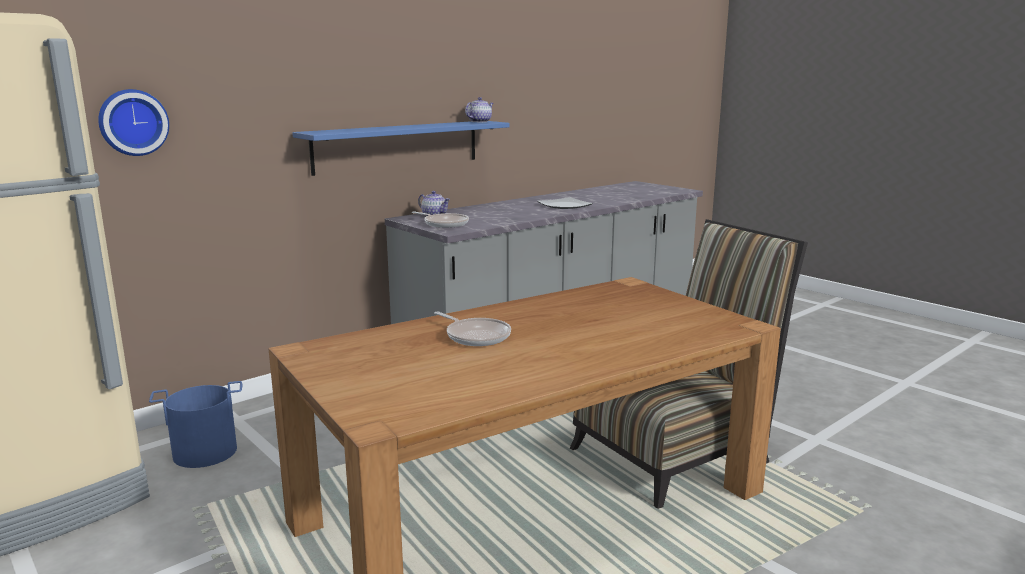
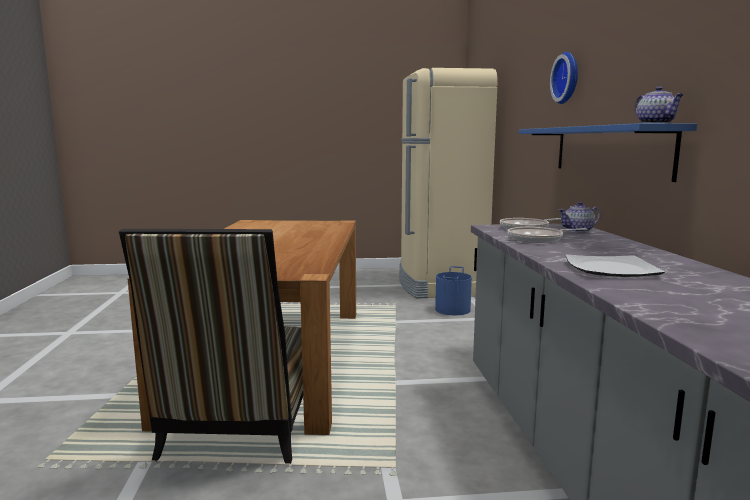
camera: 125 degrees right, 5 degrees down
(133, 122) = (513, 119): wall clock -> wall clock (568, 78)
(475, 336) = (298, 236): frying pan -> frying pan (538, 239)

